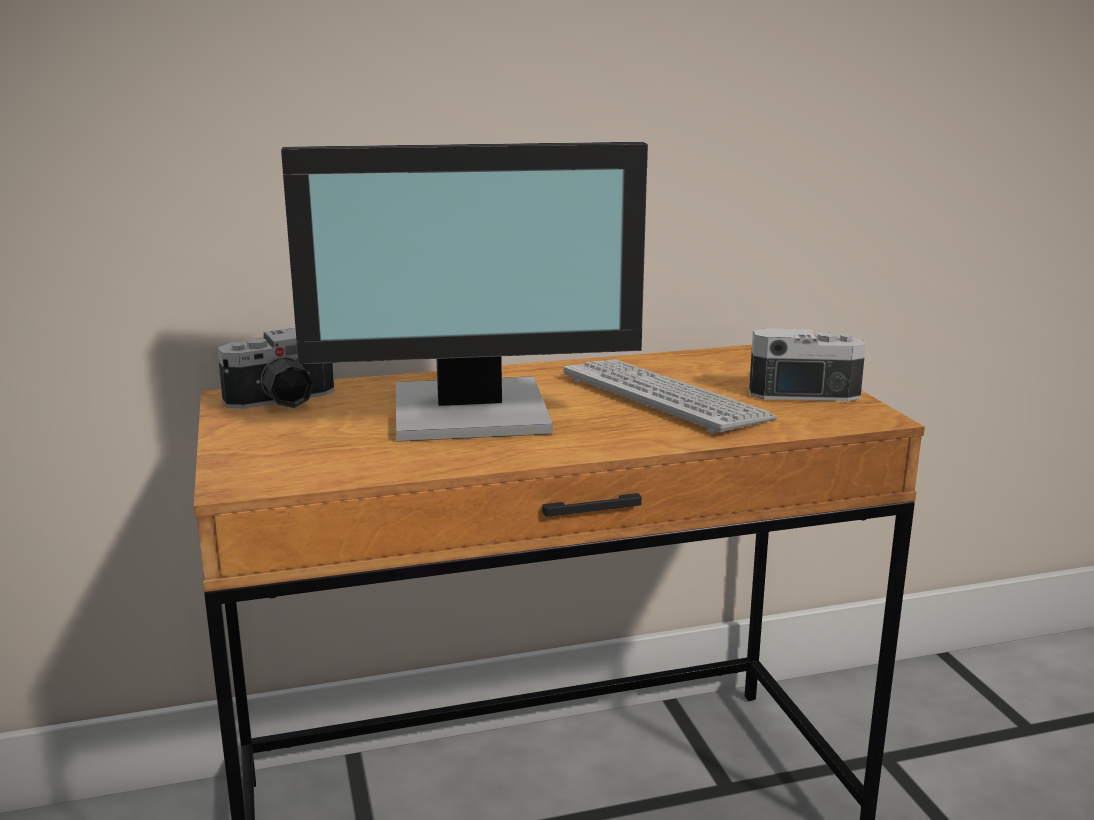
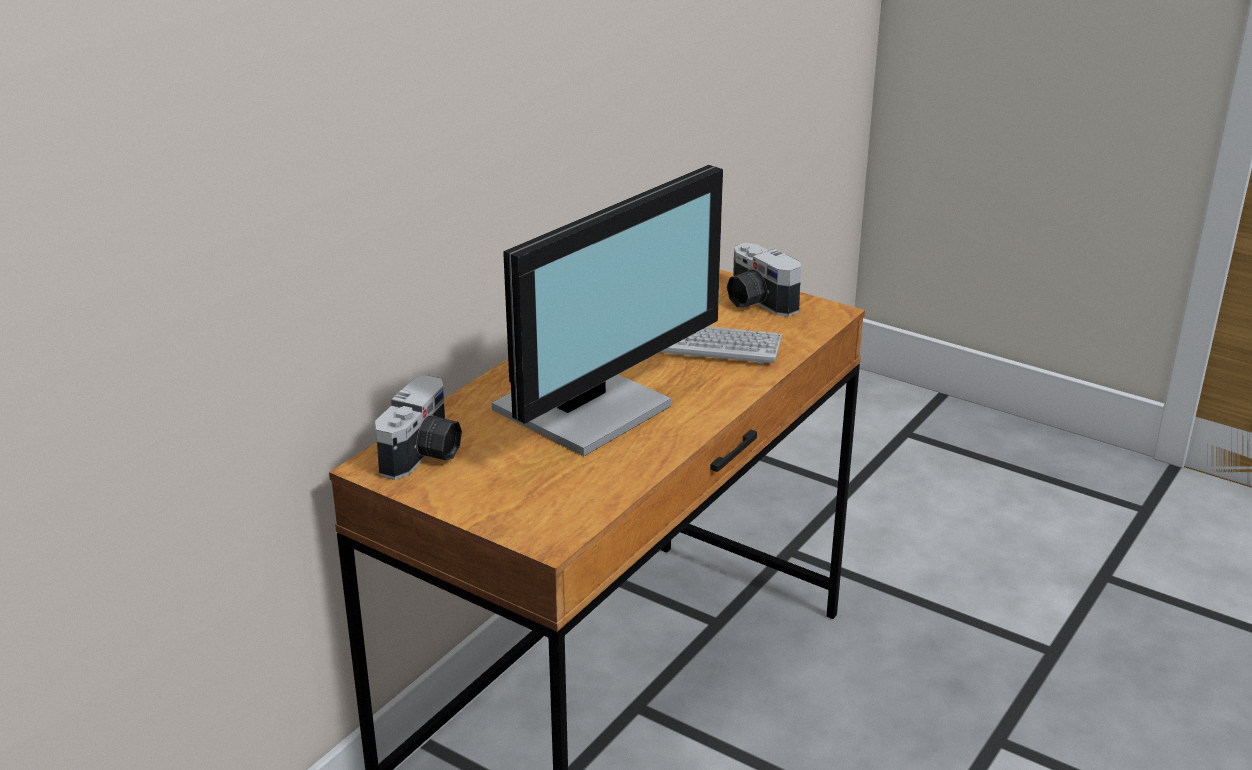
camera: 40 degrees left, 10 degrees up
(801, 390) = (756, 302): camera -> camera turned 90 degrees counterclockwise

